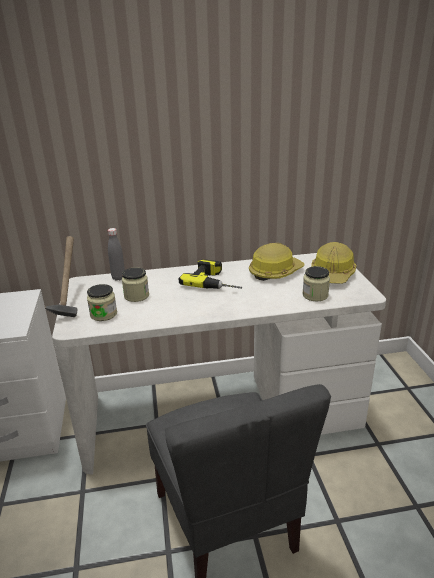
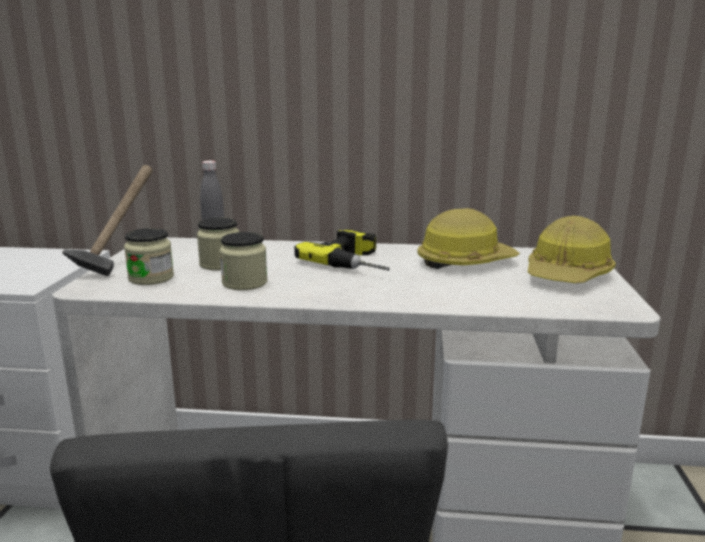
camera: 15 degrees right, 10 degrees down
(315, 295) = (518, 296): jar -> jar (244, 283)

